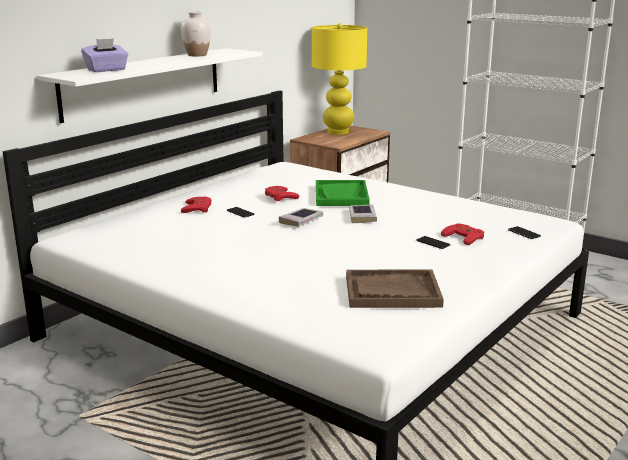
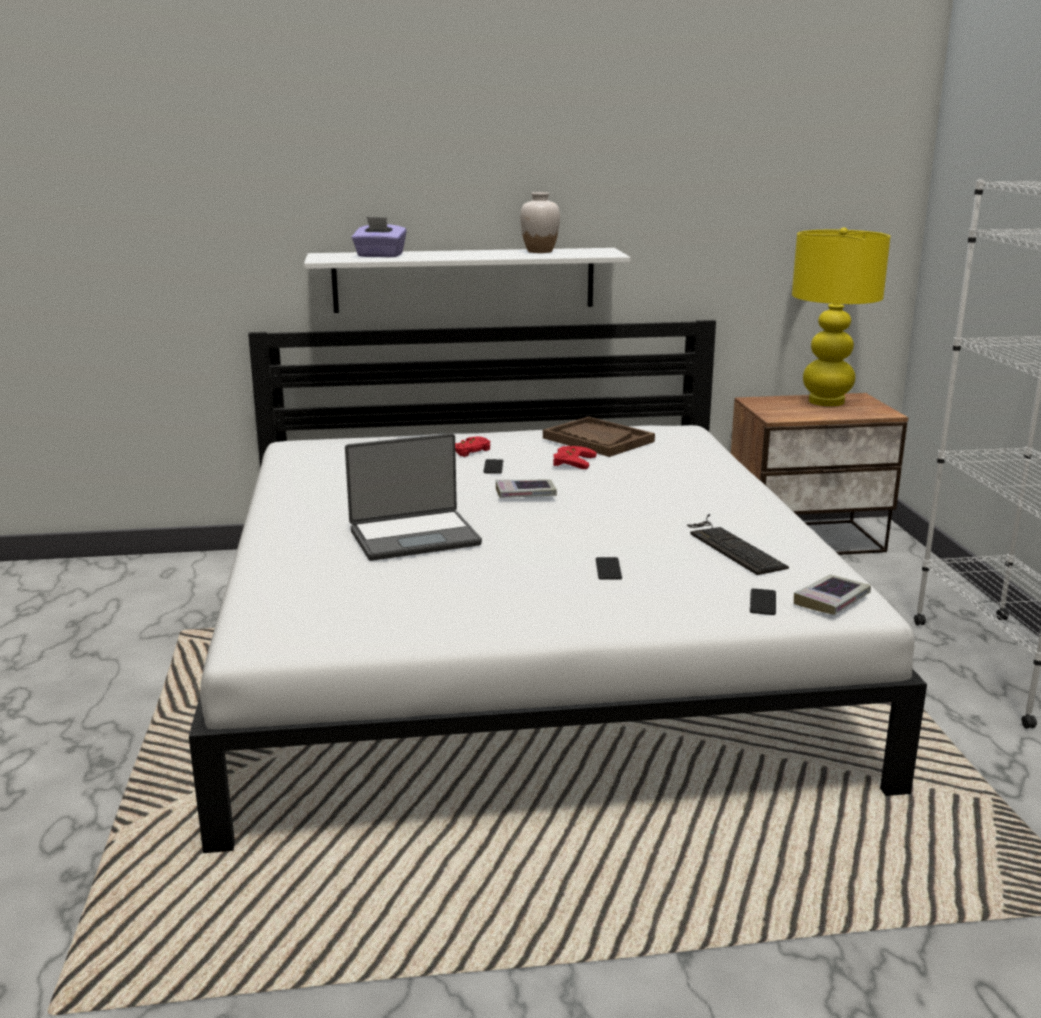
camera: 45 degrees right, 0 degrees up
(303, 263) = (414, 537): none -> laptop
(341, 195) = (647, 481): green tray -> none
(362, 217) = (605, 512): book -> book (831, 600)
(392, 292) = (414, 598): brown tray -> brown tray (598, 440)
(451, 213) = (730, 545): none -> keyboard
(465, 237) = (669, 577): red game controller -> none

